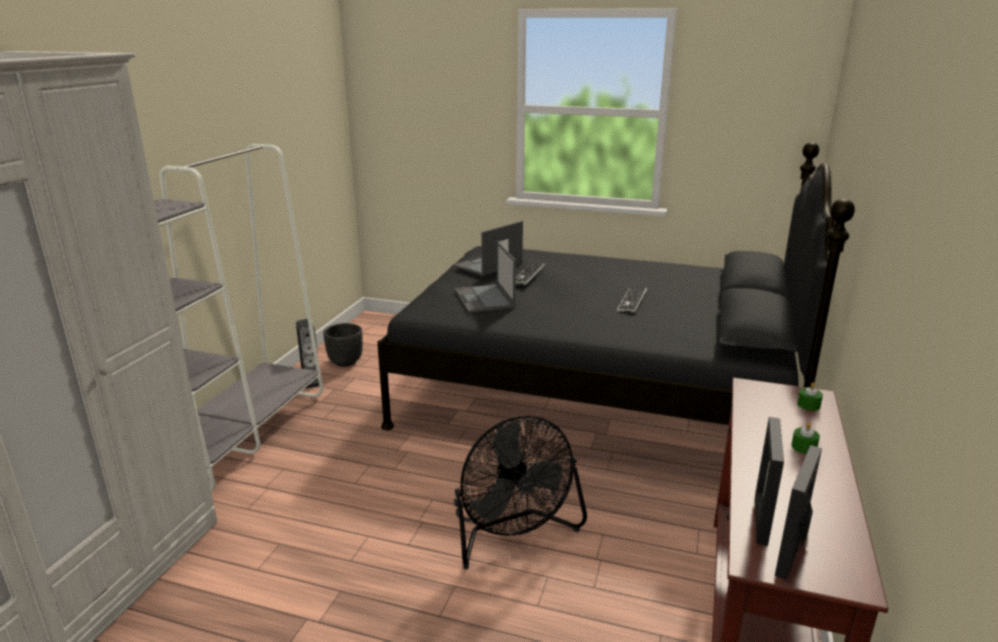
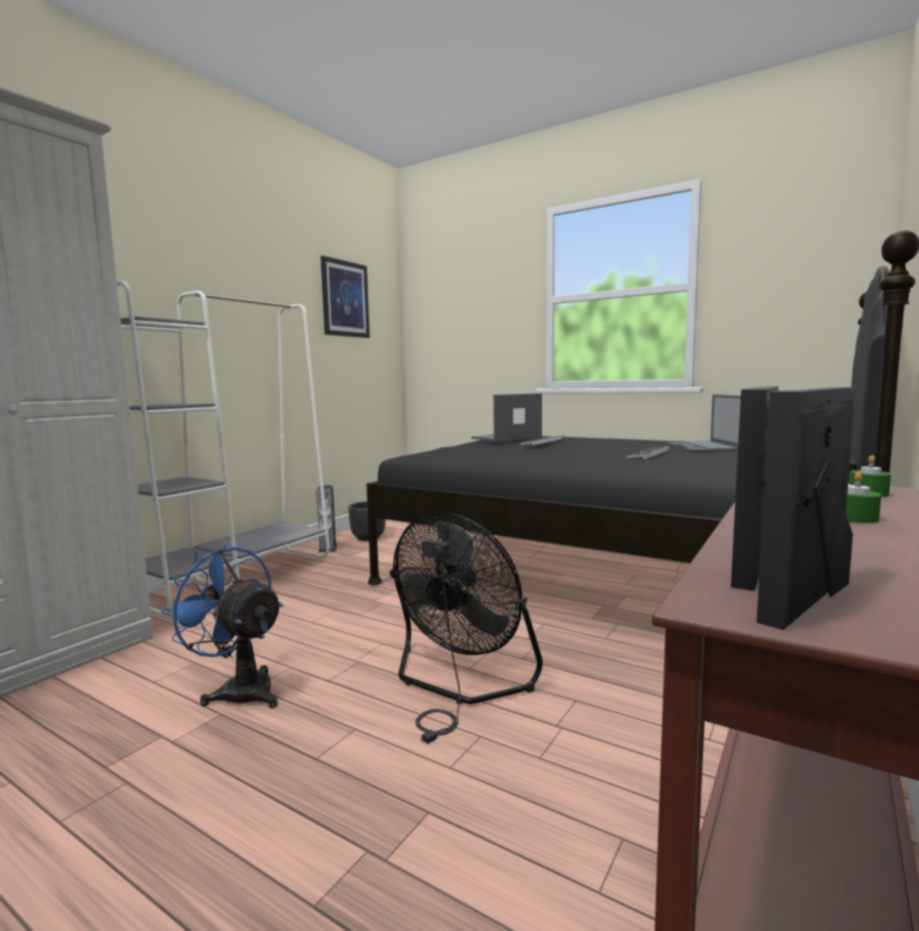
camera: 15 degrees right, 15 degrees down
(295, 104) = (345, 299): none -> picture
(339, 565) = (239, 689): none -> blue fan
(484, 299) = (485, 451): laptop -> laptop (703, 447)
(507, 533) = (451, 684): black fan -> black fan turned 135 degrees counterclockwise

